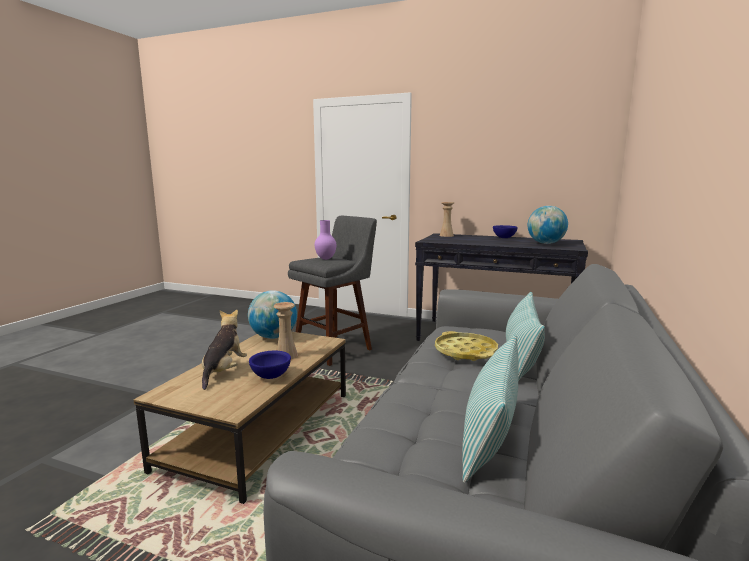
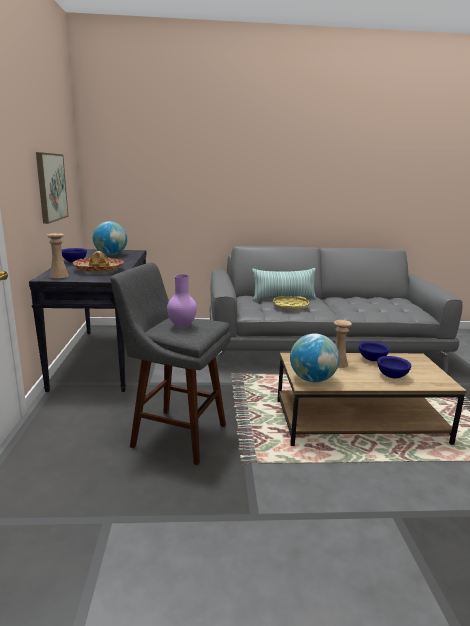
camera: 115 degrees left, 5 degrees up
(224, 371) = (392, 376): plush toy -> blue bowl
(465, 240) = (99, 270): none -> hat
(490, 433) = (361, 301): pillow -> none
(513, 168) = (51, 187): none -> picture

